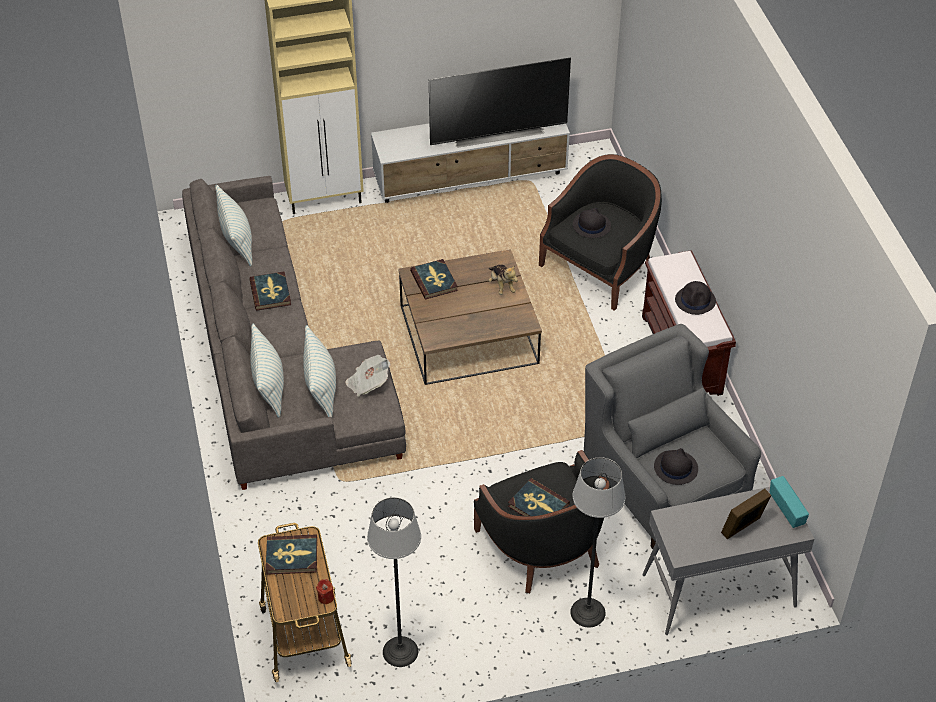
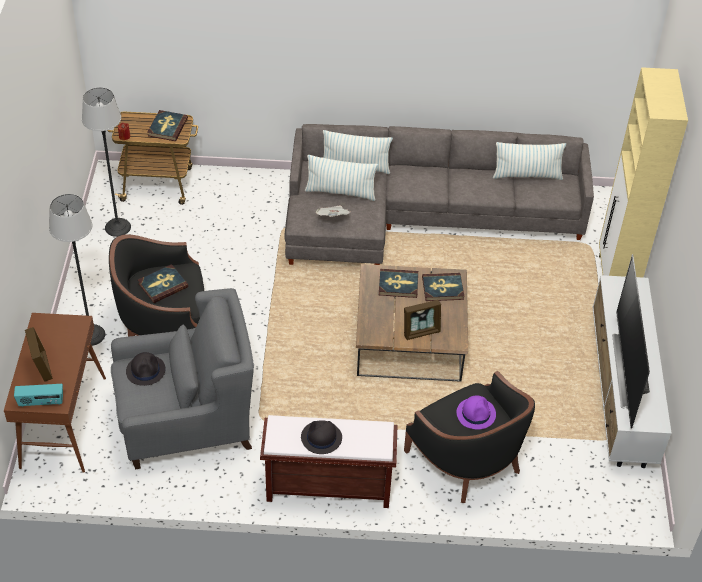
camera: 105 degrees right, 0 degrees up
(271, 293) = (456, 183): book -> book (398, 285)
(501, 285) = (421, 332): plush toy -> picture frame
(591, 225) = (476, 413): black hat -> purple hat
(718, 591) = (63, 421): grey console table -> brown console table

